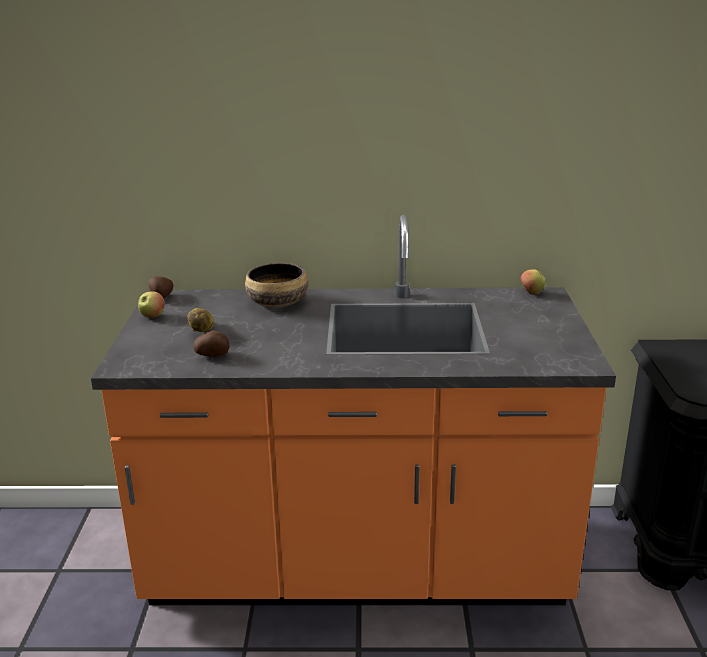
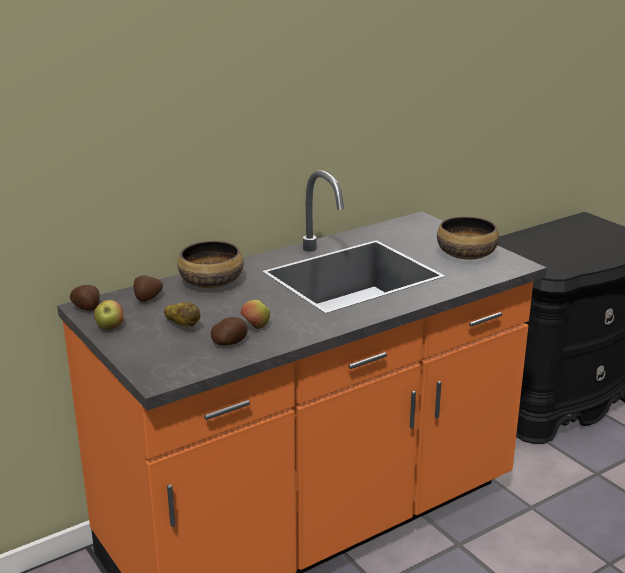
camera: 35 degrees left, 0 degrees up
(211, 302) = (147, 299): none -> potato
(531, 293) = (407, 222): apple -> apple (255, 327)
(543, 339) = (466, 255): none -> bowl

